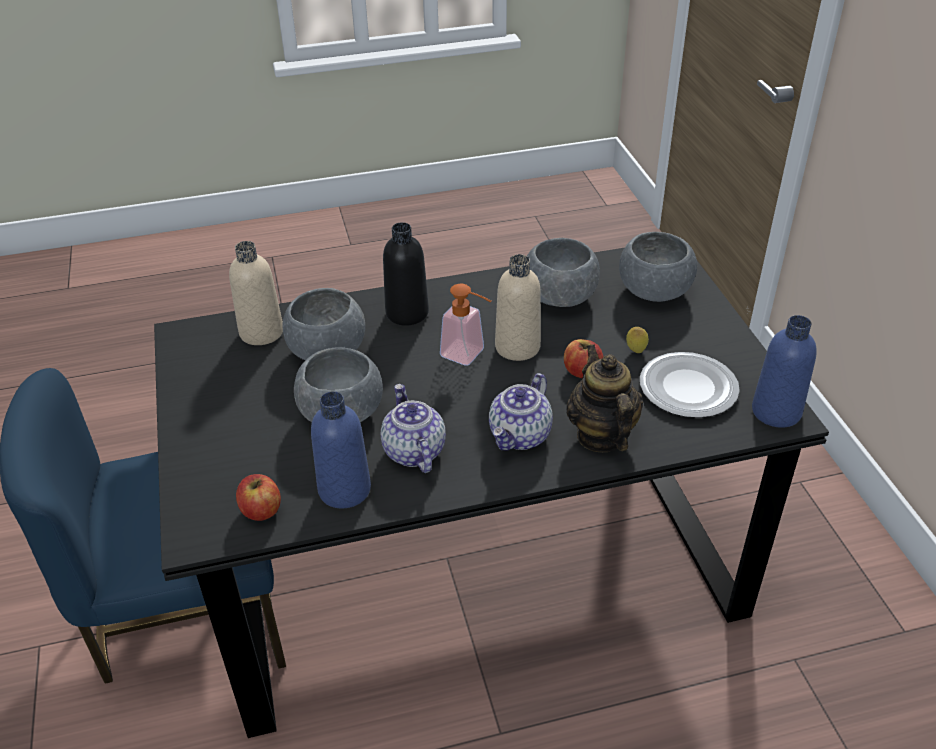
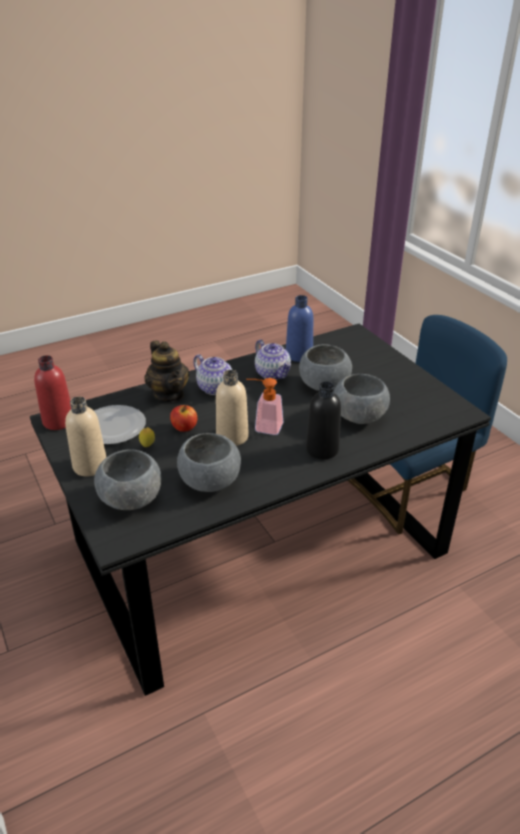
camera: 165 degrees right, 5 degrees down
(261, 332) = (413, 421): beige bottle -> beige bottle (90, 466)
(261, 510) = (333, 343): apple -> none
(520, 436) = (216, 388): teapot -> teapot turned 120 degrees clockwise
(776, 411) = (58, 421): blue bottle -> red bottle

